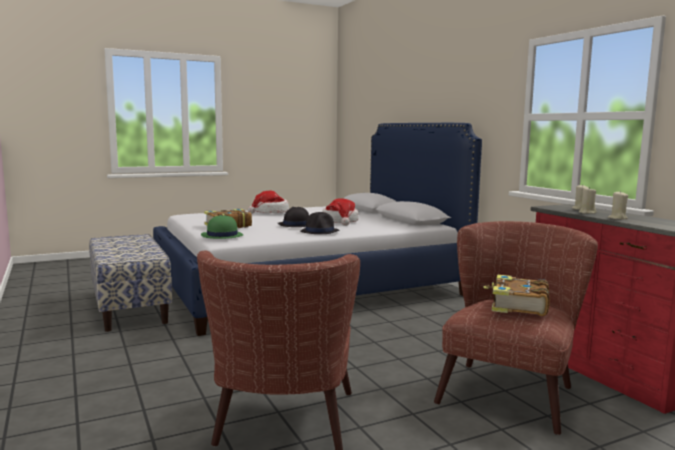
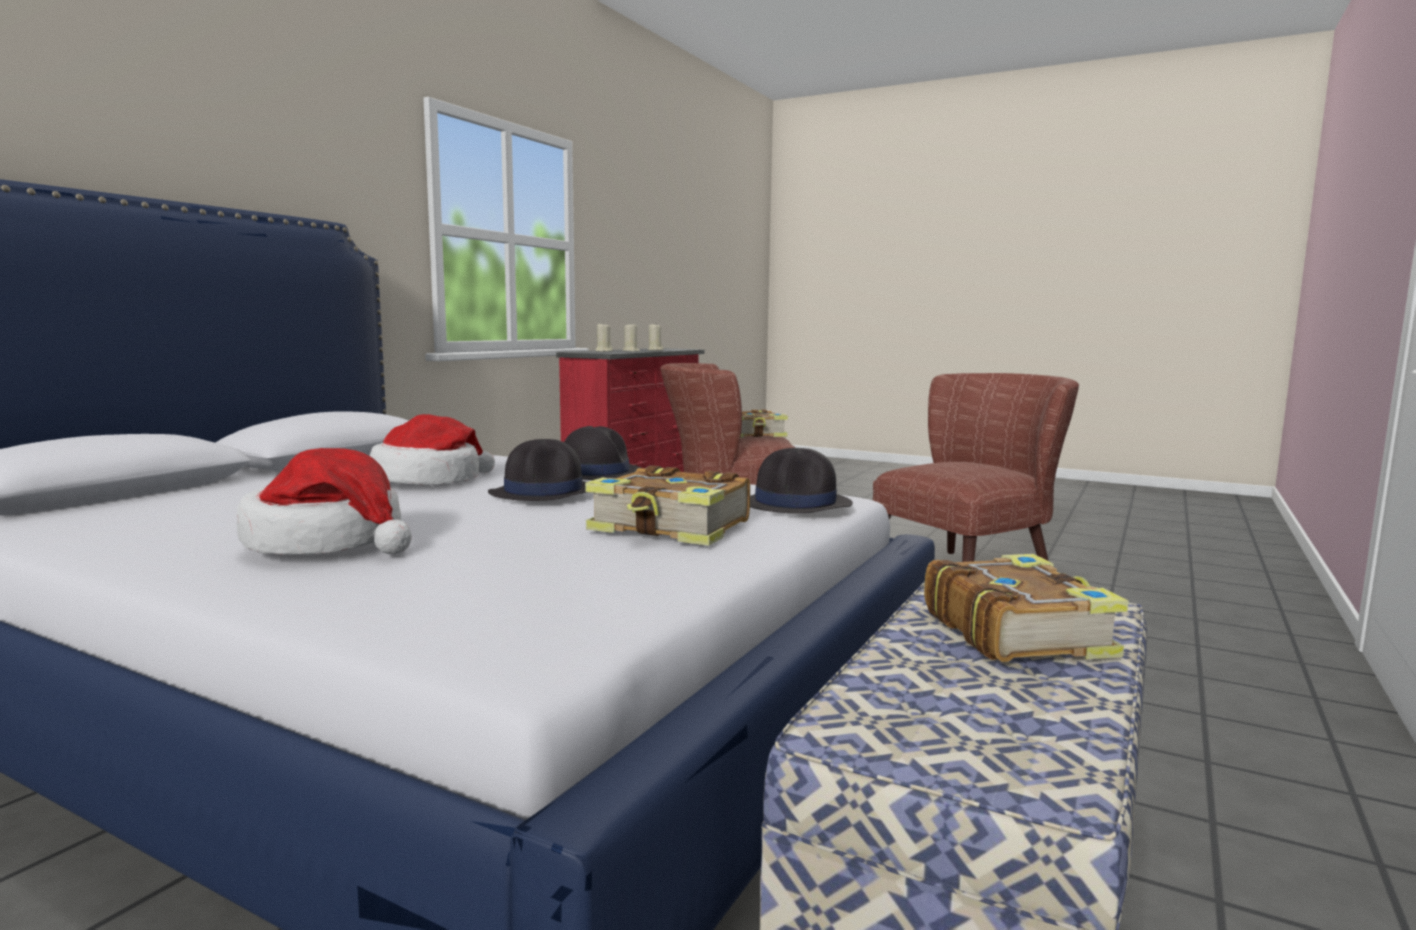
camera: 125 degrees left, 0 degrees up
(127, 251) = (1016, 632): none -> book
(222, 236) = (796, 504): green hat -> black hat

